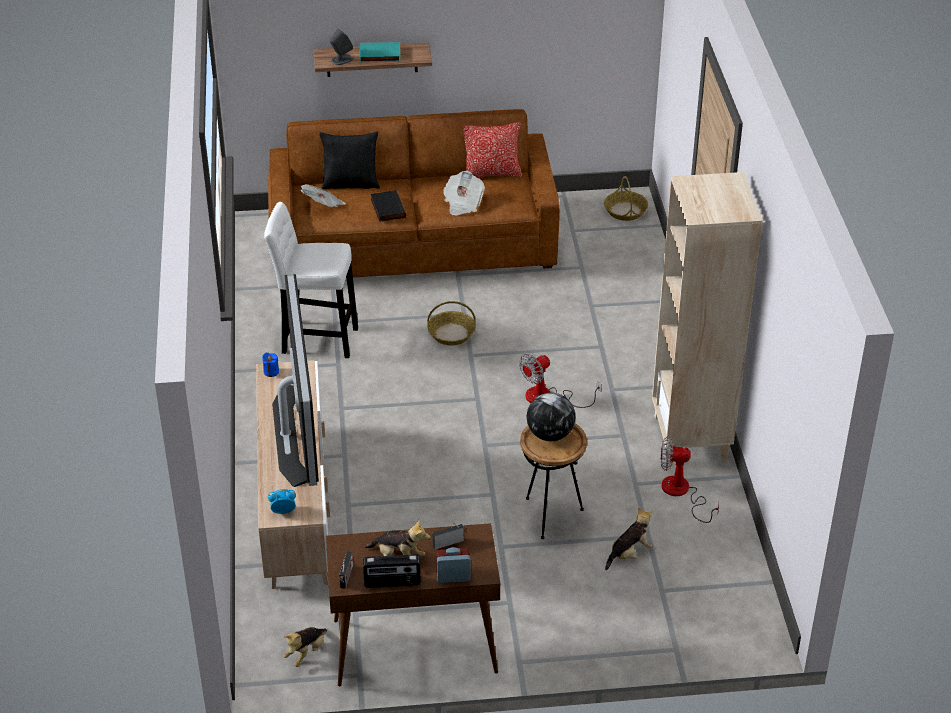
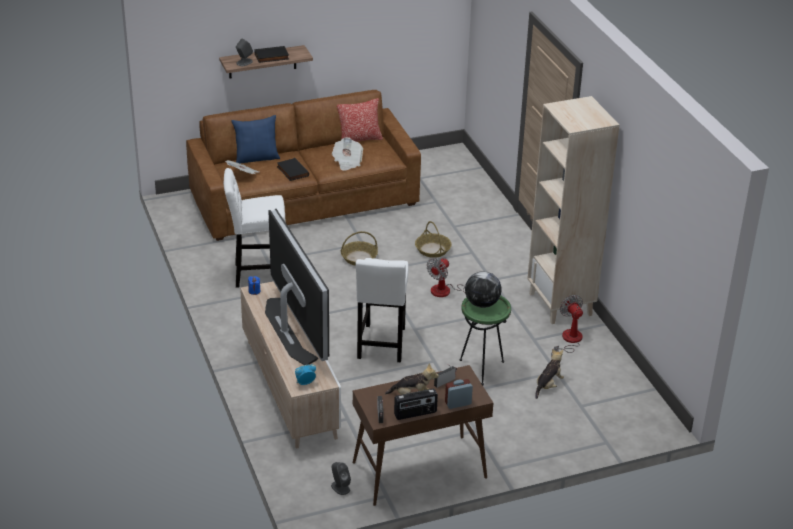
camera: 15 degrees left, 5 degrees down
(306, 653) = (340, 487): plush toy -> grey speaker
(351, 183) = (256, 158): black pillow -> blue pillow
(379, 55) = (271, 57): turquoise book -> black book
(433, 462) = (381, 345): none -> white stool
(550, 515) = (482, 368): brown side table -> green side table
(625, 211) = (452, 161): basket -> basket (433, 250)
(681, 493) = (568, 341): fan -> fan turned 75 degrees clockwise

